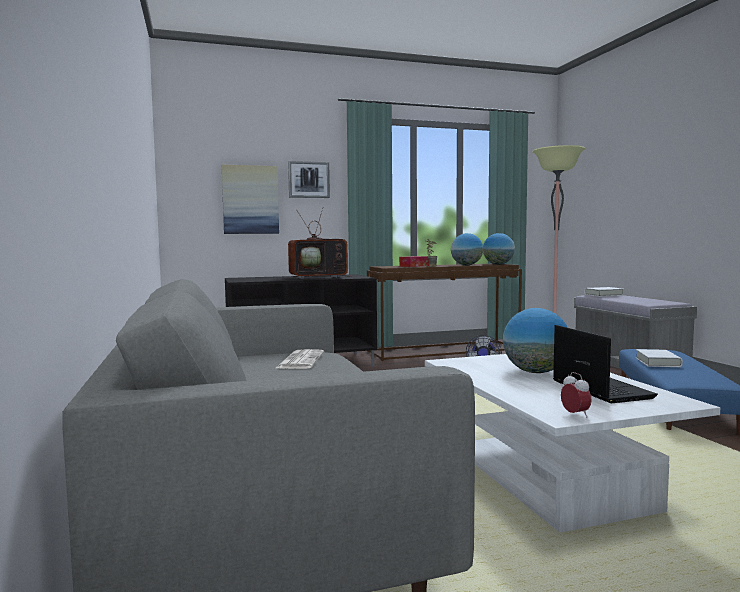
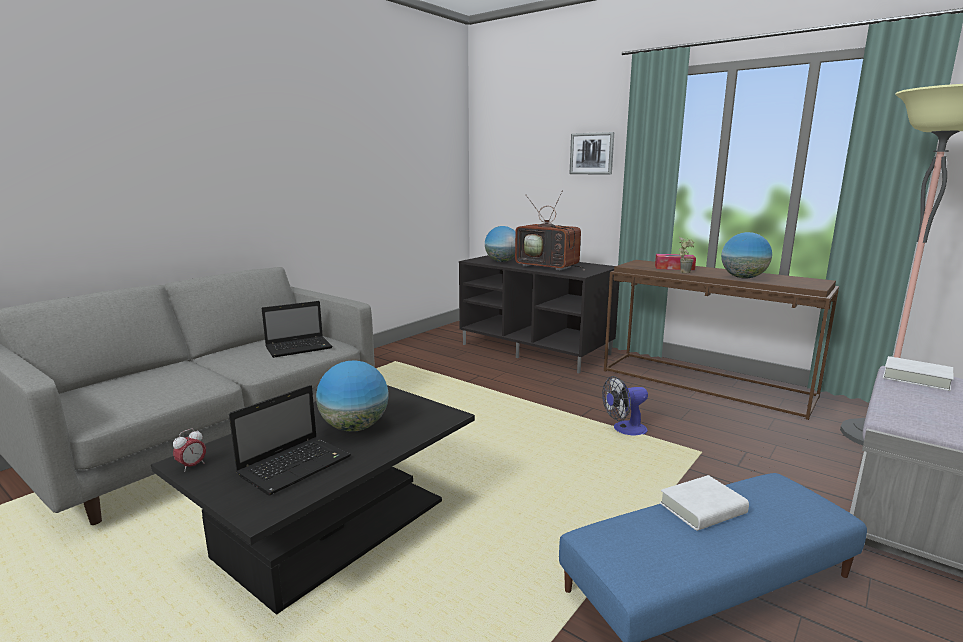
camera: 55 degrees right, 10 degrees up
(250, 200) = (536, 176): picture -> none
(300, 360) = (300, 348): newspaper -> laptop
(498, 264) = (804, 284): globe -> globe (502, 261)
(544, 476) = (334, 528): white coffee table -> black coffee table

